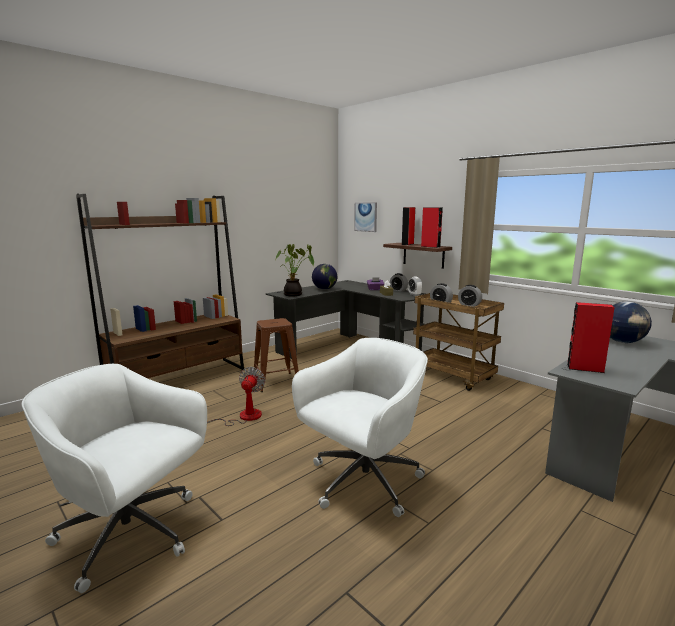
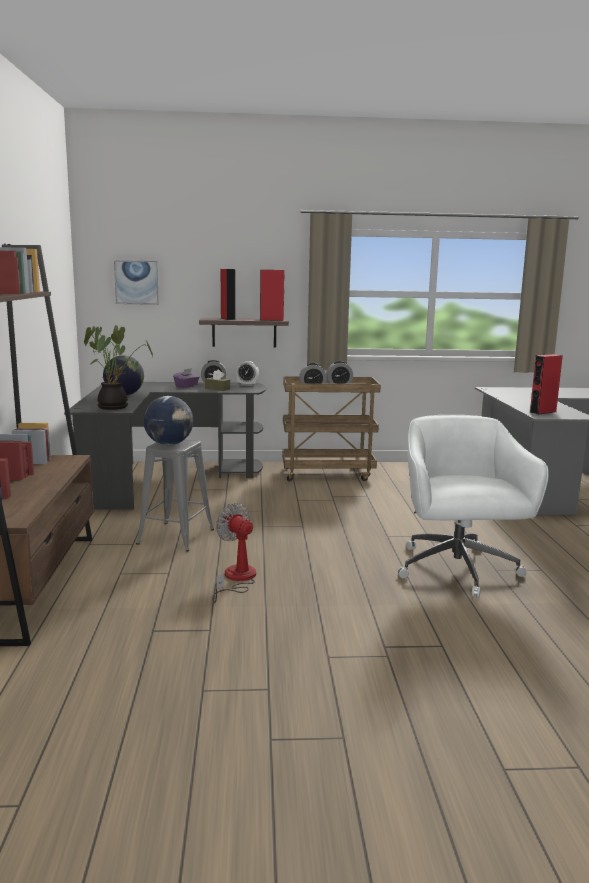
camera: 50 degrees left, 0 degrees up
(131, 534) = (413, 699): white office chair -> none
(276, 382) = (176, 536): brown stool -> grey stool
(623, 342) = (504, 393): globe -> globe (169, 444)

